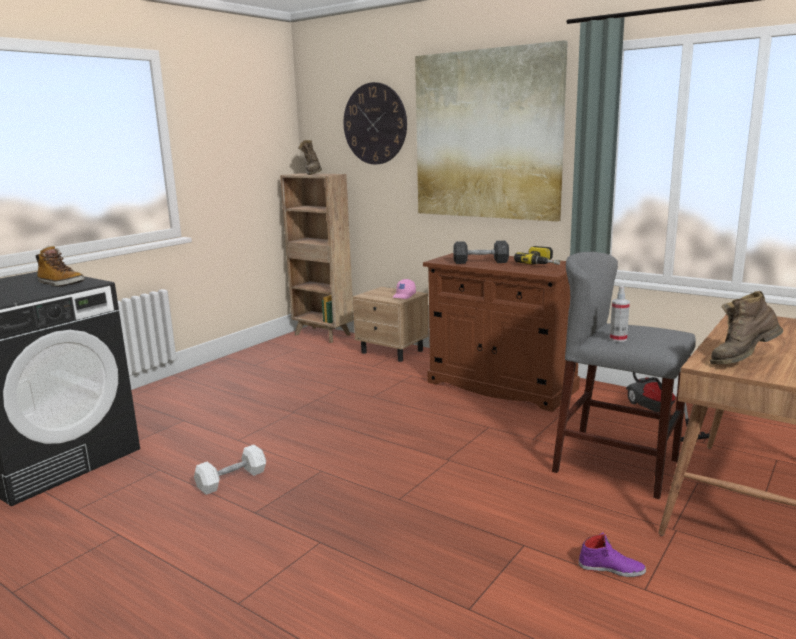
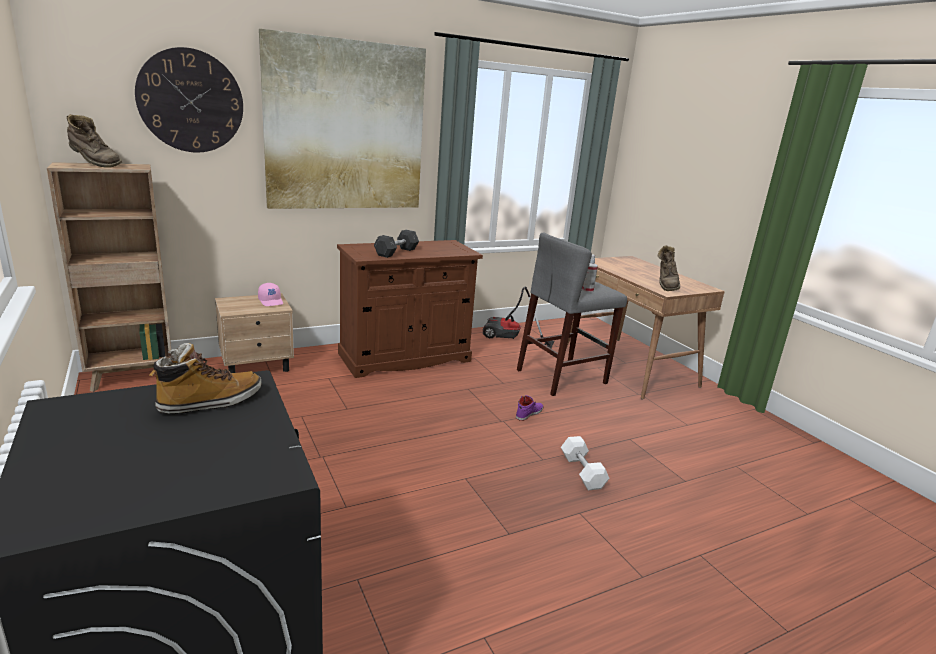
camera: 65 degrees left, 5 degrees up
(232, 480) = (434, 532): white dumbbell -> white dumbbell (582, 472)
(542, 263) = (436, 245): power drill -> none
(611, 568) = (665, 425): purple shoe -> purple shoe (529, 413)

